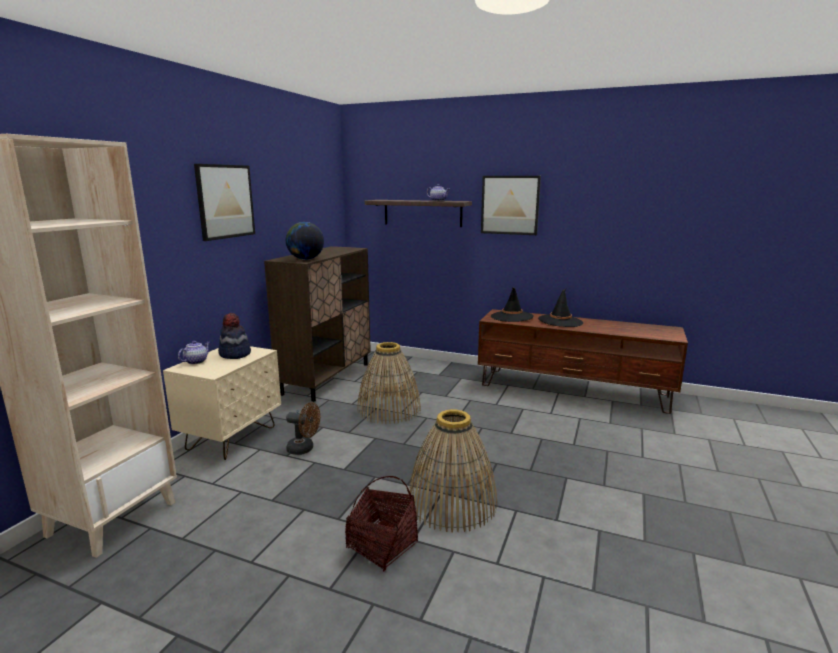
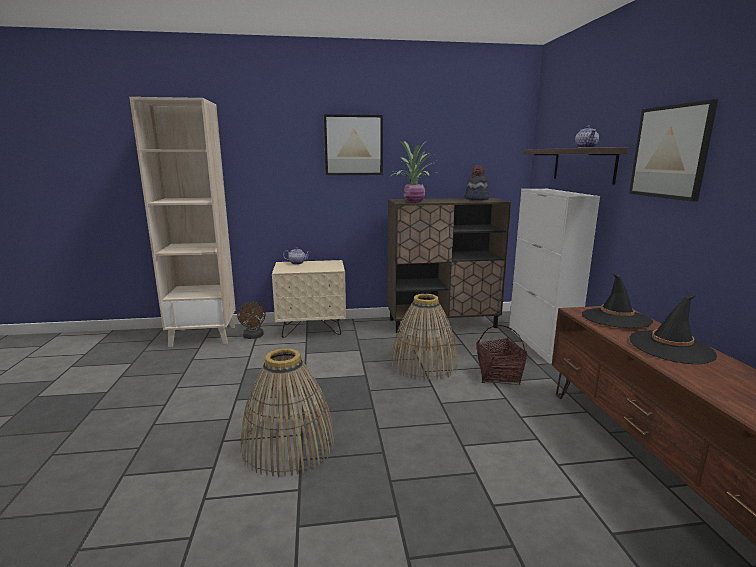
camera: 60 degrees right, 0 degrees up
(234, 354) = (321, 266): hat -> hat (476, 199)
(304, 449) = (320, 355): brown fan -> brown fan (253, 337)
(305, 259) = (413, 201): globe -> potted plant
(381, 545) = (209, 429): basket -> basket (498, 375)
(412, 362) = (540, 343): none -> white cabinet

